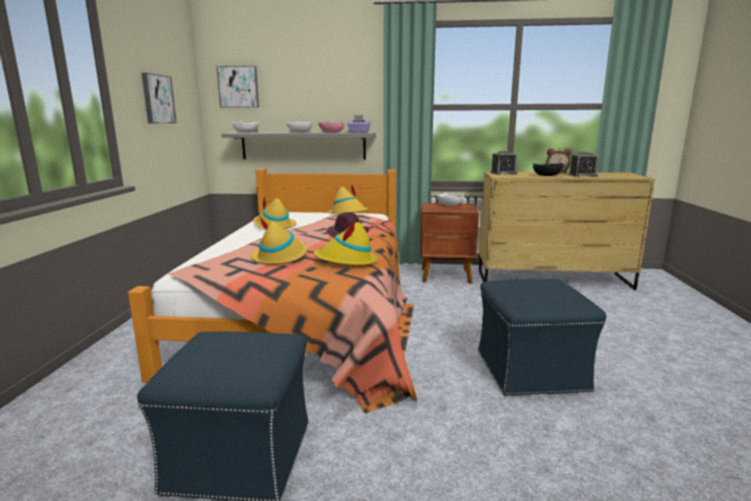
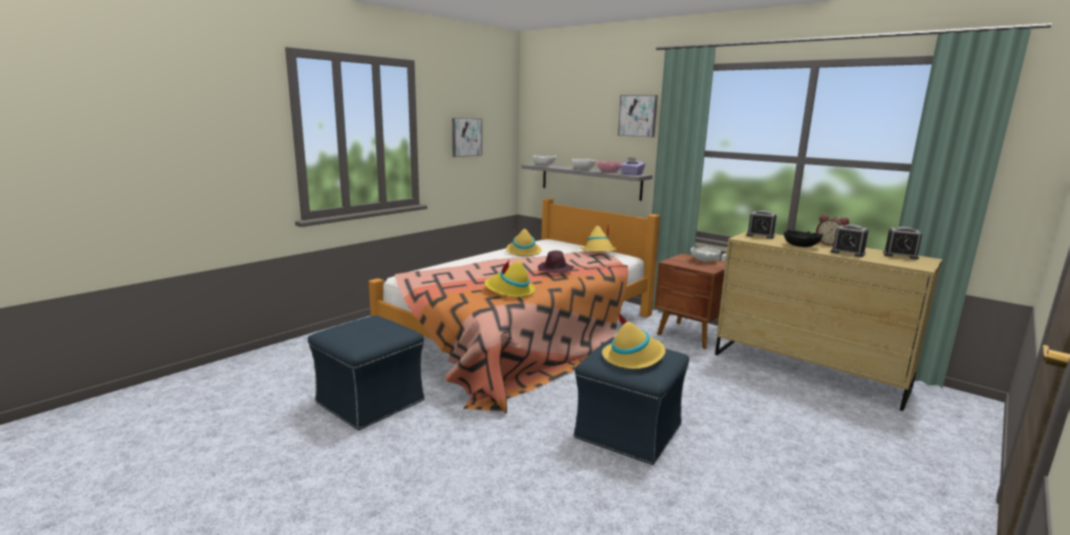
camera: 35 degrees right, 0 degrees up
(238, 87) = (545, 124): picture -> picture (638, 115)
(280, 257) = (474, 278): yellow hat -> yellow hat (633, 357)
(608, 173) = (900, 255): none -> alarm clock

